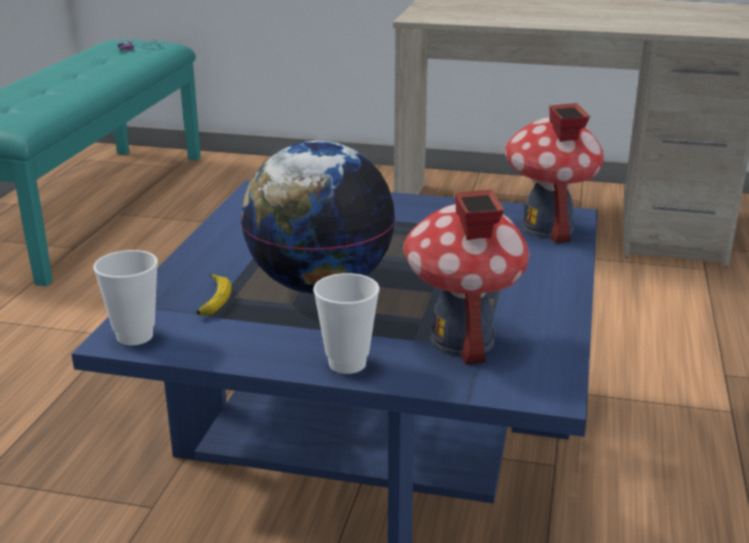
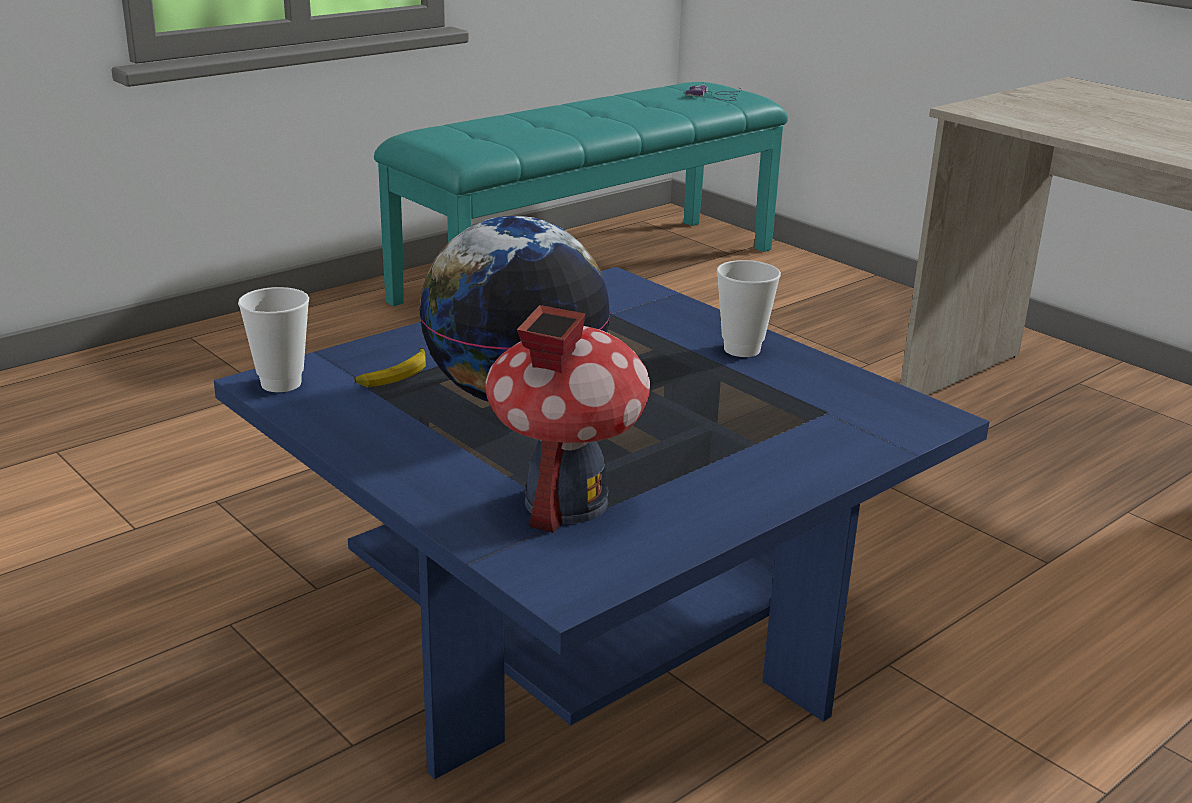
camera: 35 degrees right, 0 degrees up
(347, 363) = (417, 479): cup -> cup (742, 349)
(547, 228) = (877, 421): toy house -> none

